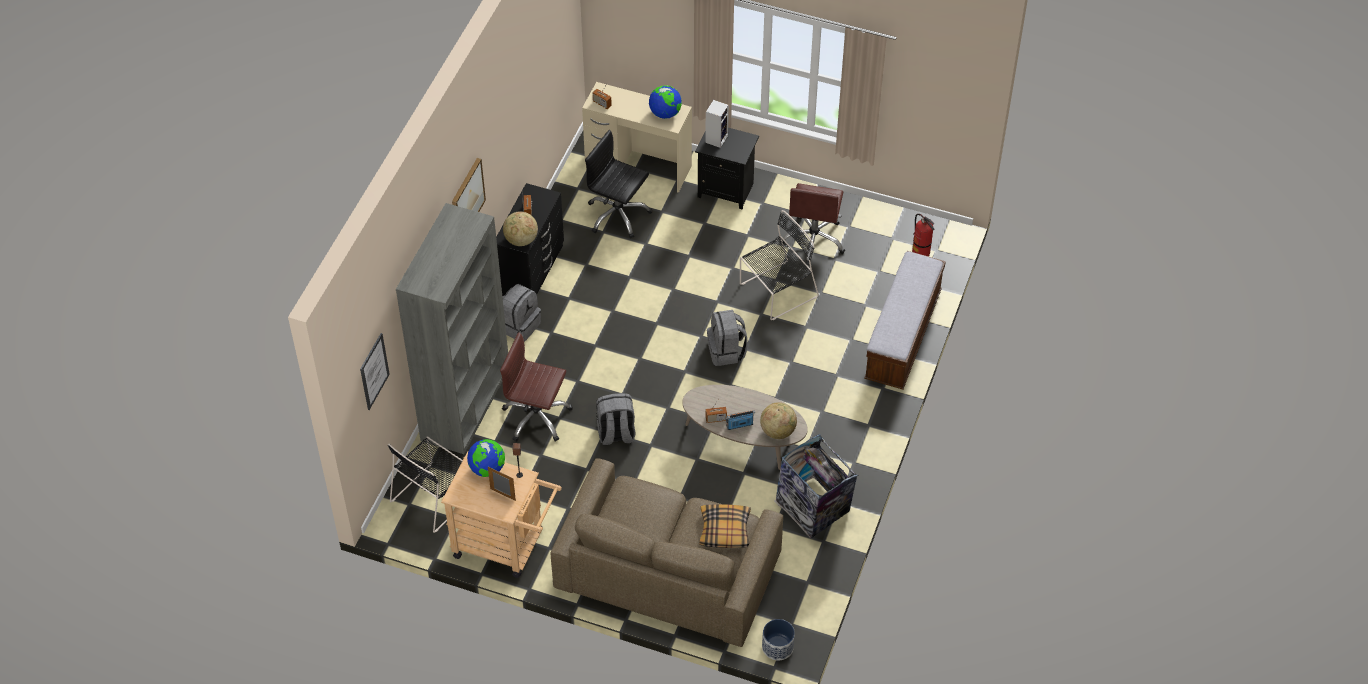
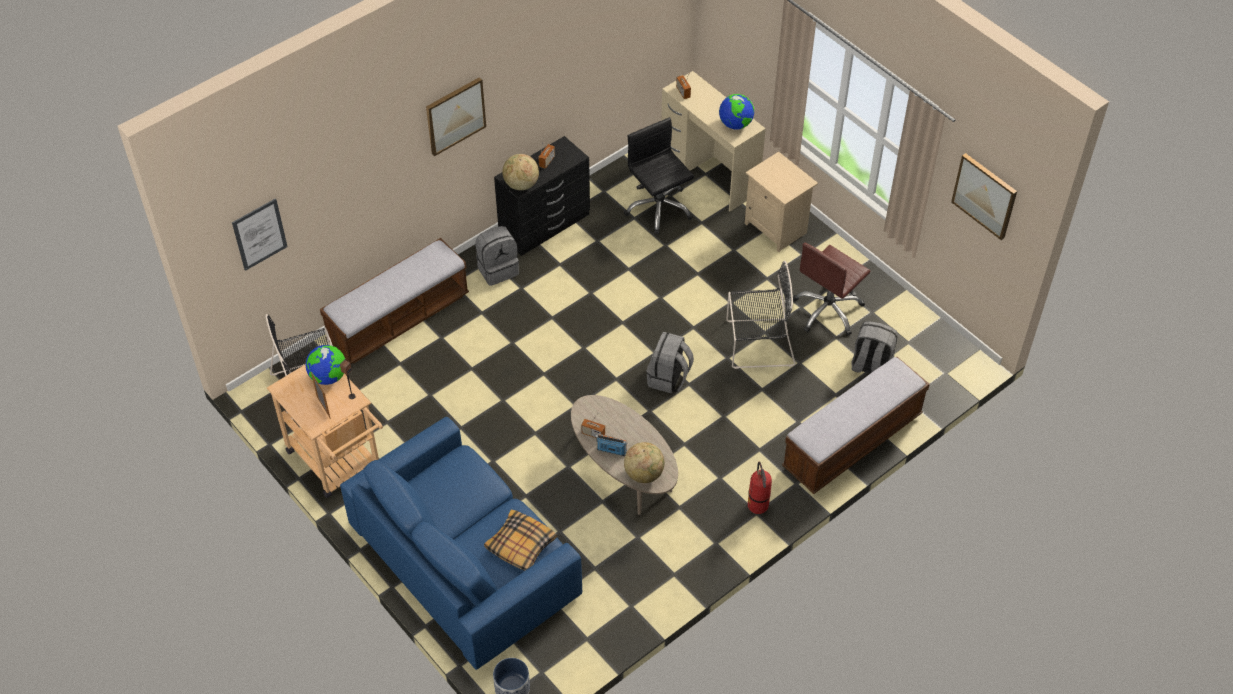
camera: 30 degrees right, 0 degrees up
(466, 405) = (399, 319): grey bookcase -> bench
(536, 417) = (451, 359): brown office chair -> none
(616, 434) = (511, 407): grey backpack -> grey backpack (870, 366)
(668, 569) = (465, 558): brown sofa -> blue sofa
(716, 138) = (774, 169): speaker -> none
(726, 190) = (776, 228): black nightstand -> beige nightstand
(813, 509) = (644, 569): trash can -> none
(921, 253) = (927, 369): fire extinguisher -> fire extinguisher (758, 505)
(932, 89) = (985, 195): none -> picture

